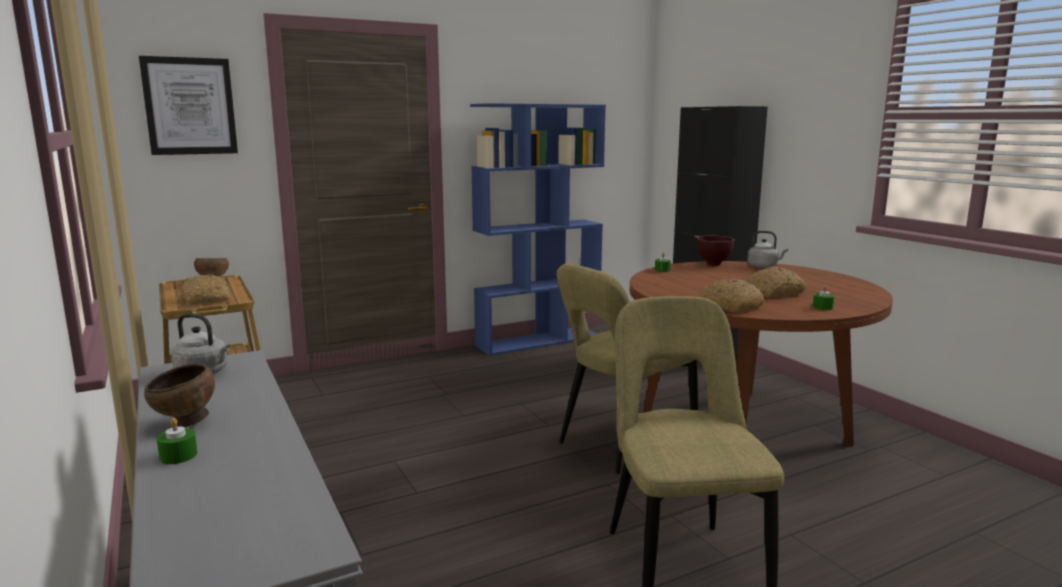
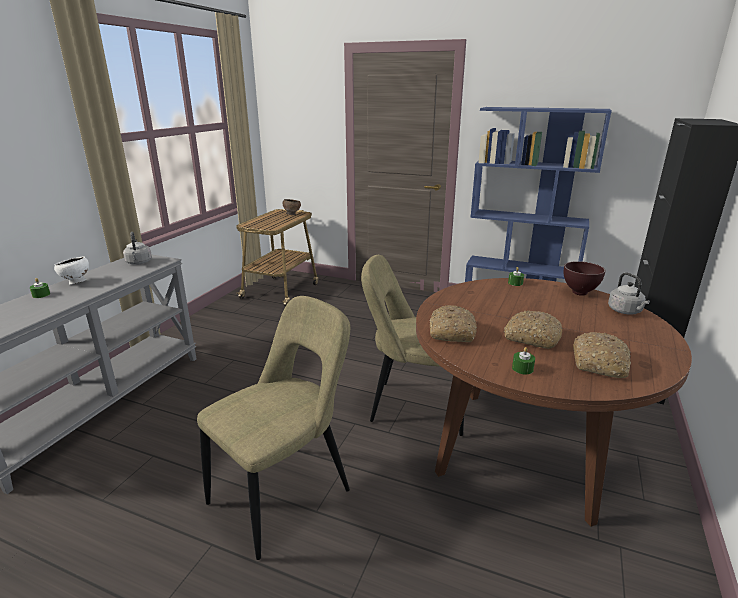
camera: 50 degrees right, 10 degrees up
(185, 424) = (76, 283): brown bowl -> white bowl
(190, 106) = (303, 107): picture -> none
(207, 299) = (266, 224): bread -> bread (600, 363)

